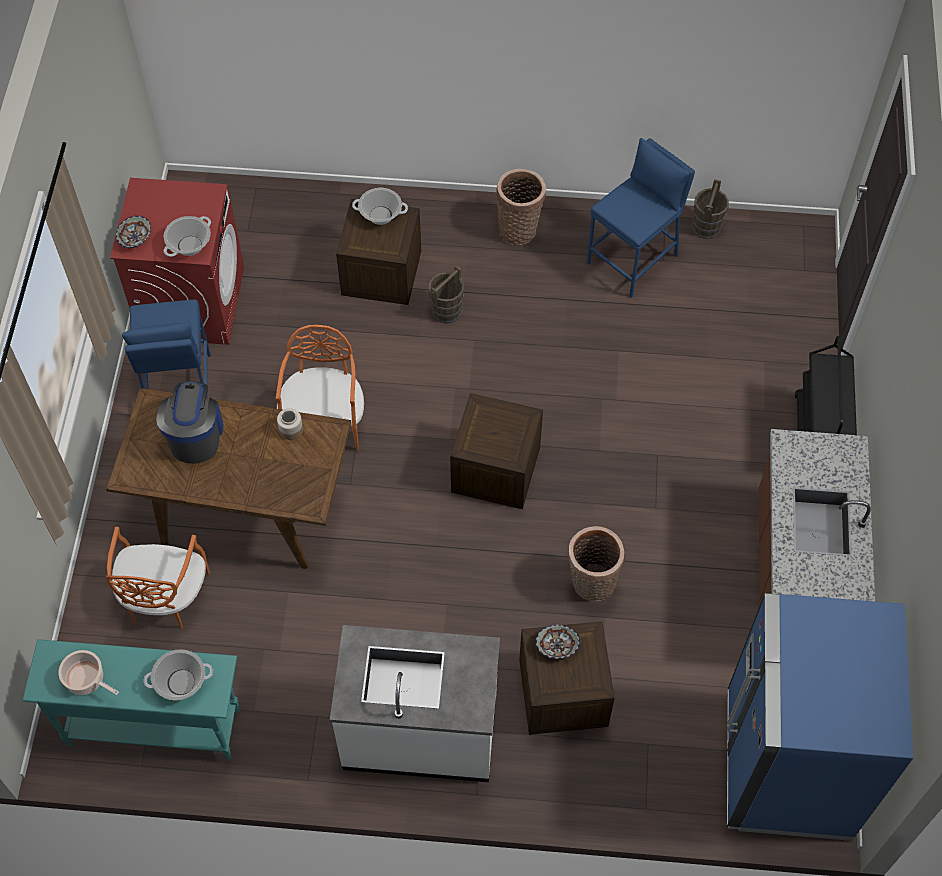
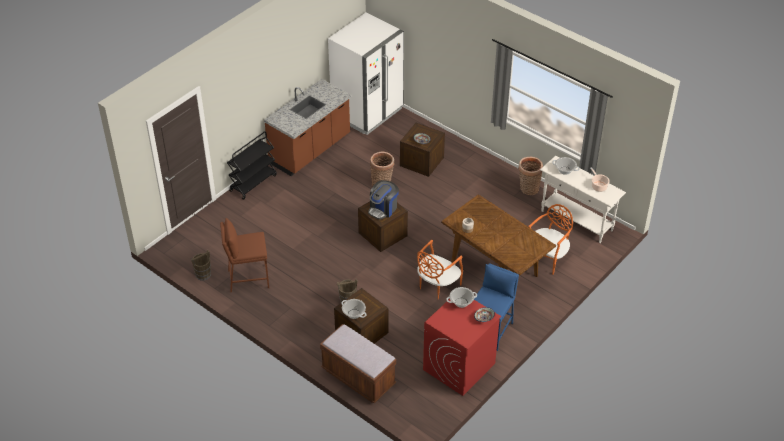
camera: 145 degrees left, 15 degrees down
(153, 726) = (576, 221): turquoise console table -> white console table
(195, 435) = (507, 245): coffee machine -> coffee machine (383, 209)
(330, 205) = (358, 377): none -> brown bench
(420, 732) = (480, 175): white counter -> none
(519, 229) = (283, 318): basket -> basket (528, 189)
(633, 259) = (248, 278): blue stool -> brown stool
(786, 765) = (367, 112): blue fridge -> white fridge

